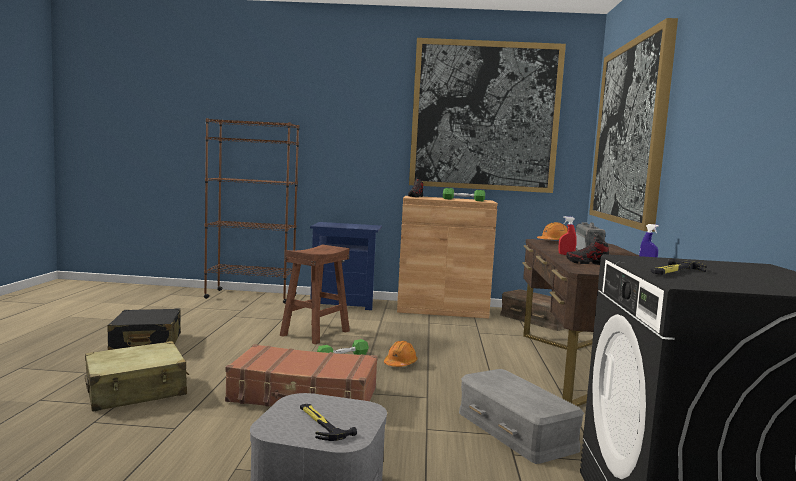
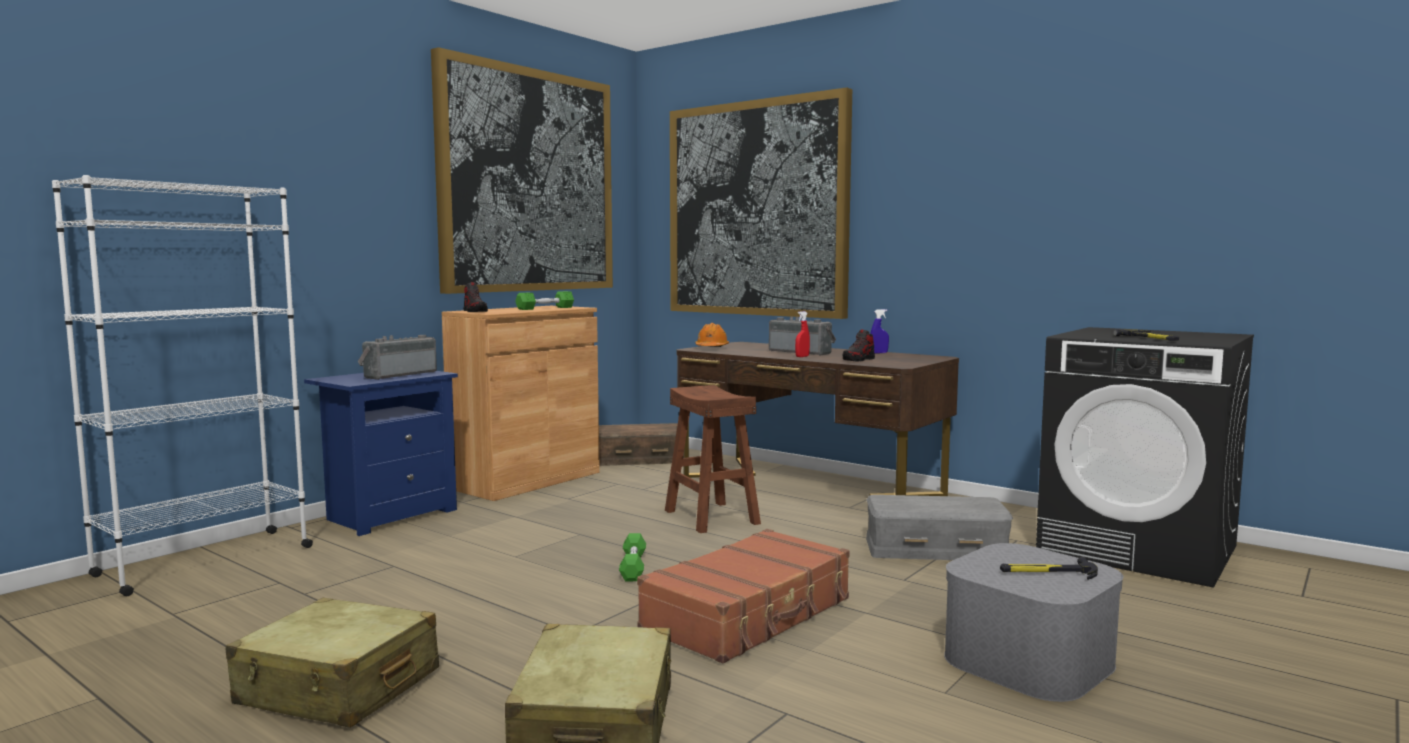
camera: 55 degrees left, 0 degrees up
(146, 344) = (338, 688): black suitcase -> beige suitcase
(250, 296) = (204, 561): brown bookcase -> white bookcase
(315, 333) = (503, 560): brown stool -> brown stool (710, 517)
(354, 226) = (398, 375): none -> radio
(400, 364) = (699, 545): orange hard hat -> none

